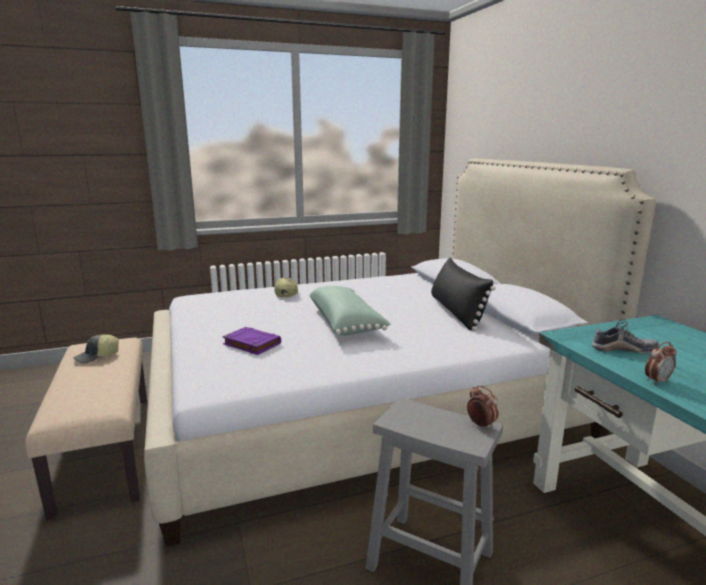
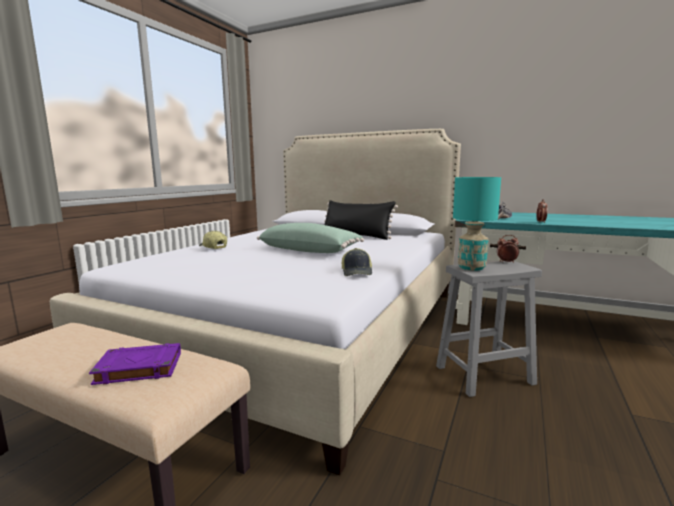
camera: 45 degrees left, 5 degrees down
(97, 357) = (71, 344): cap -> cap (357, 272)
(251, 344) = (278, 273): purple book -> purple book (138, 368)
(410, 413) = (472, 268): none -> turquoise table lamp

